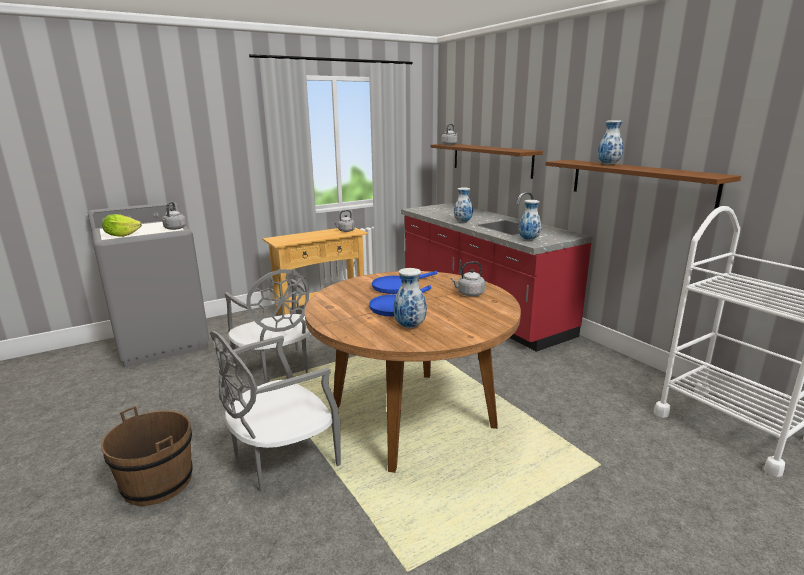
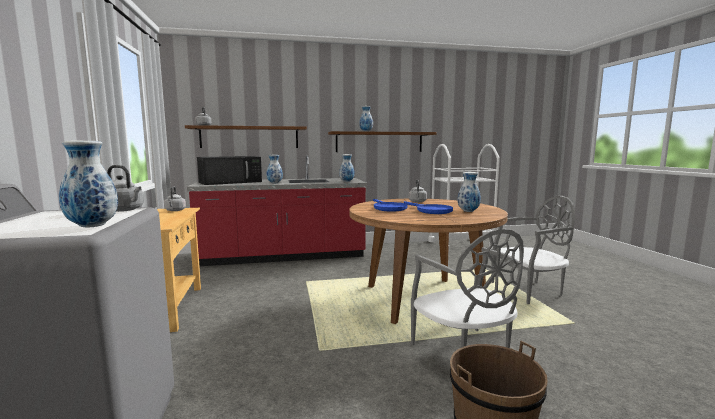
camera: 70 degrees left, 10 degrees down
(122, 235) = (91, 226): lettuce -> vase
(277, 369) = (296, 345): grey chair -> grey chair (530, 291)
(451, 211) = (231, 182): none -> black microwave

